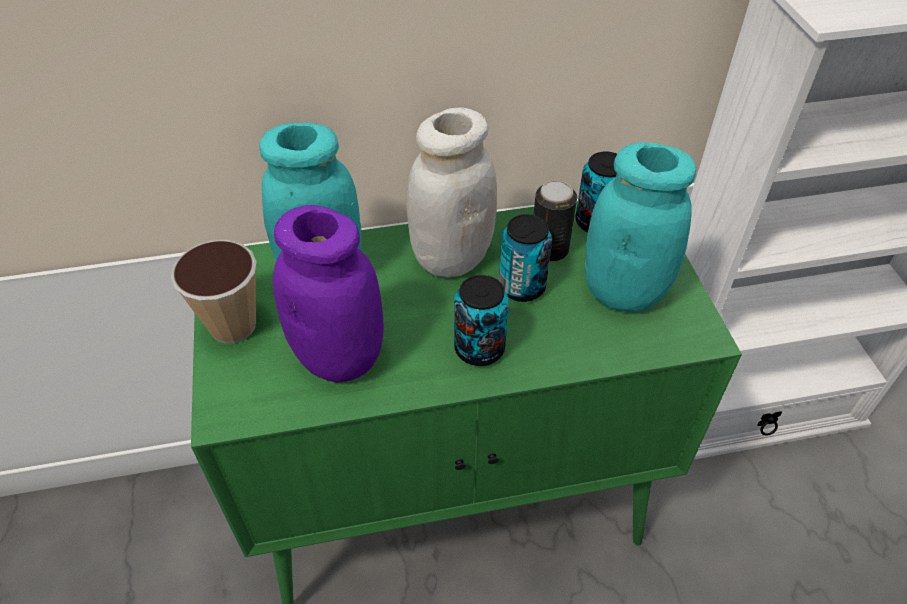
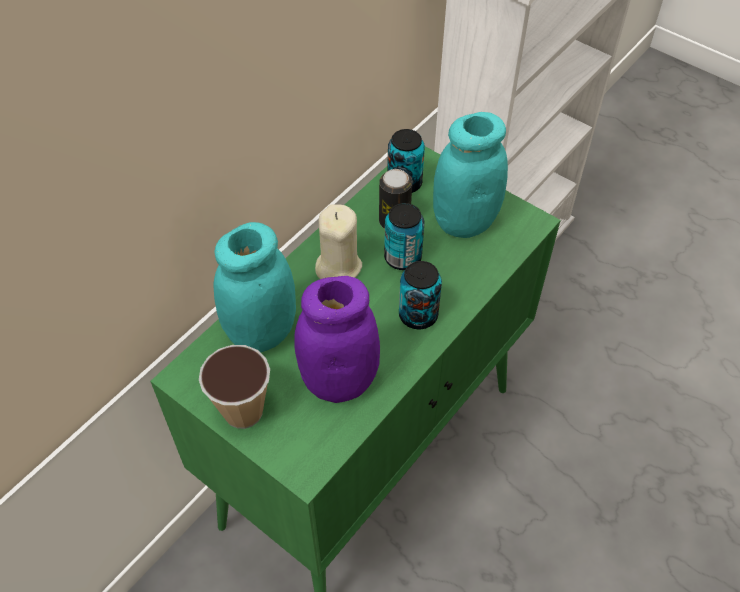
camera: 40 degrees left, 5 degrees up
(451, 257) = (338, 266): white jar -> beige candle

